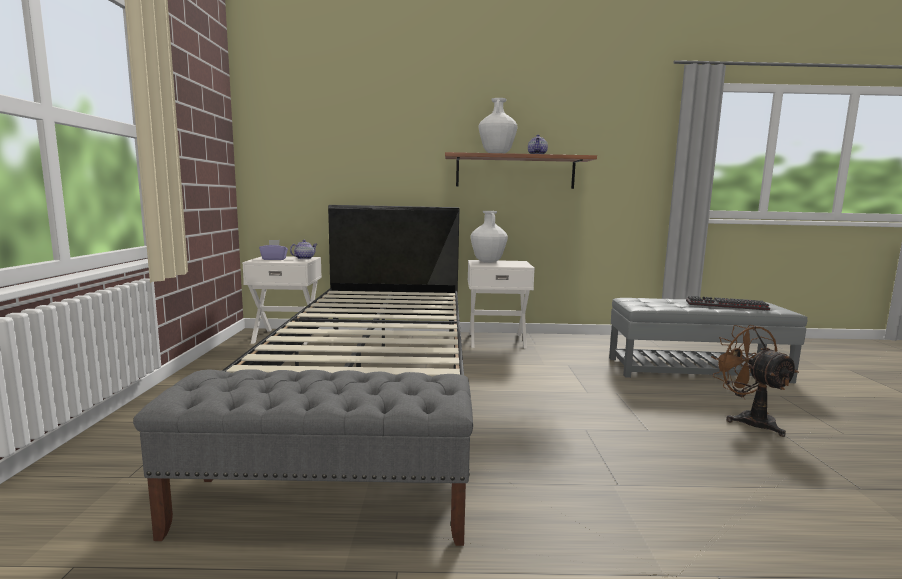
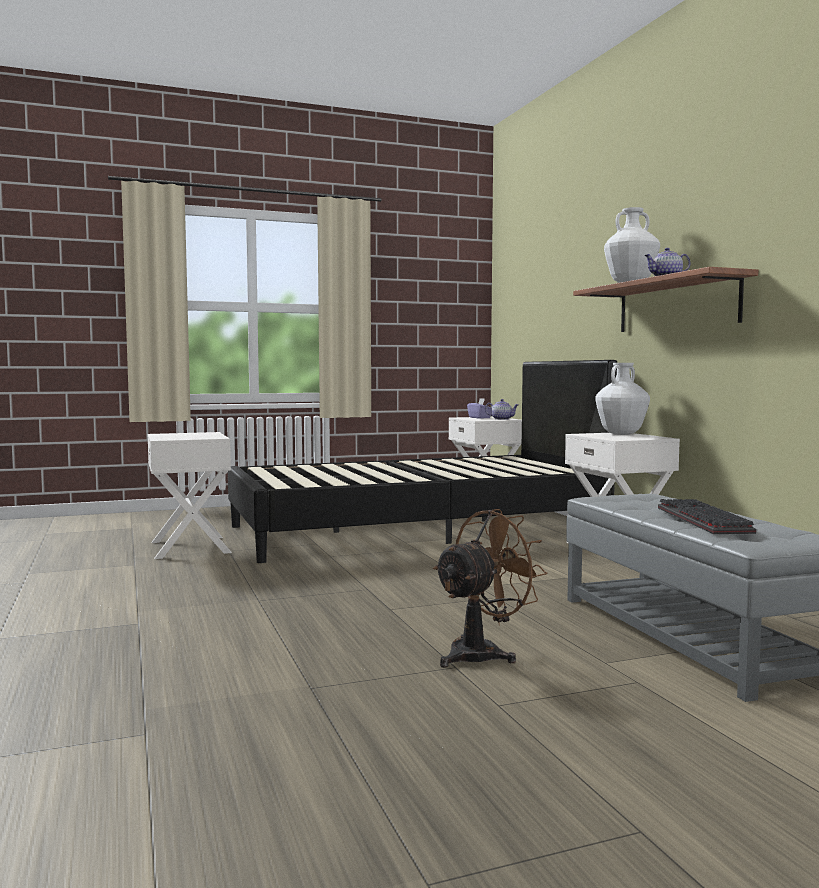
camera: 70 degrees right, 5 degrees down
(324, 508) = (192, 547): grey bench -> white nightstand

